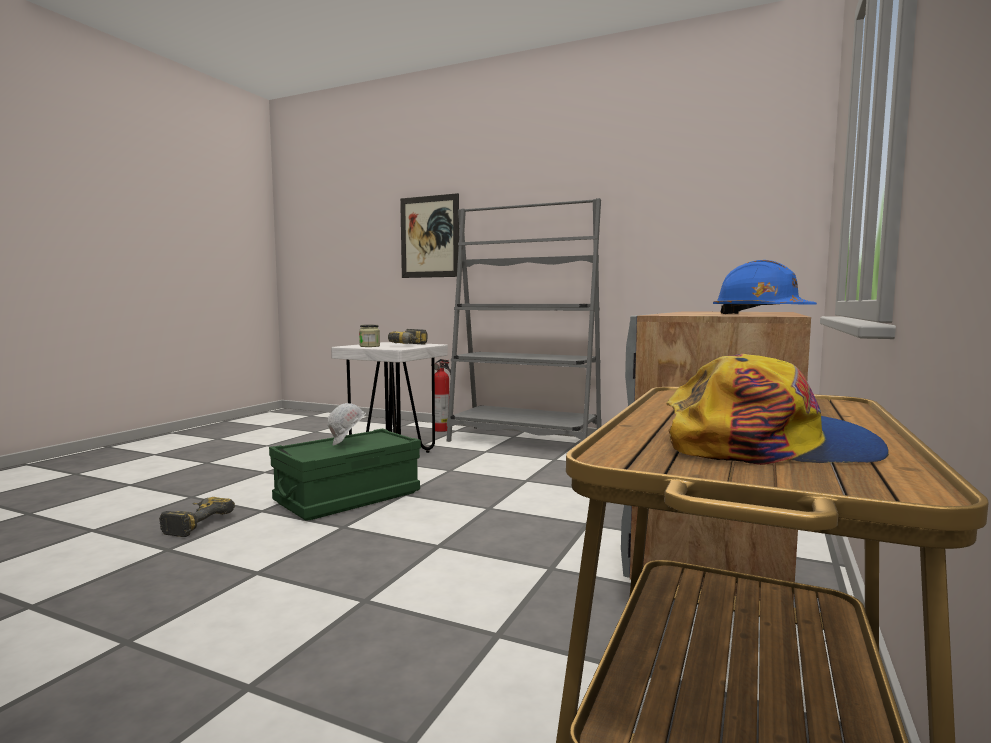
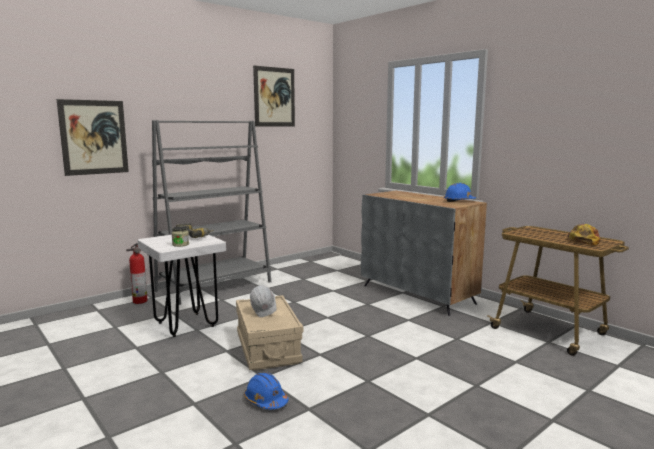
camera: 65 degrees left, 5 degrees up
(194, 524) = (266, 400): power drill -> blue hard hat
(348, 497) = (267, 348): green storage box -> beige storage box
(681, 159) = (274, 97): none -> picture

